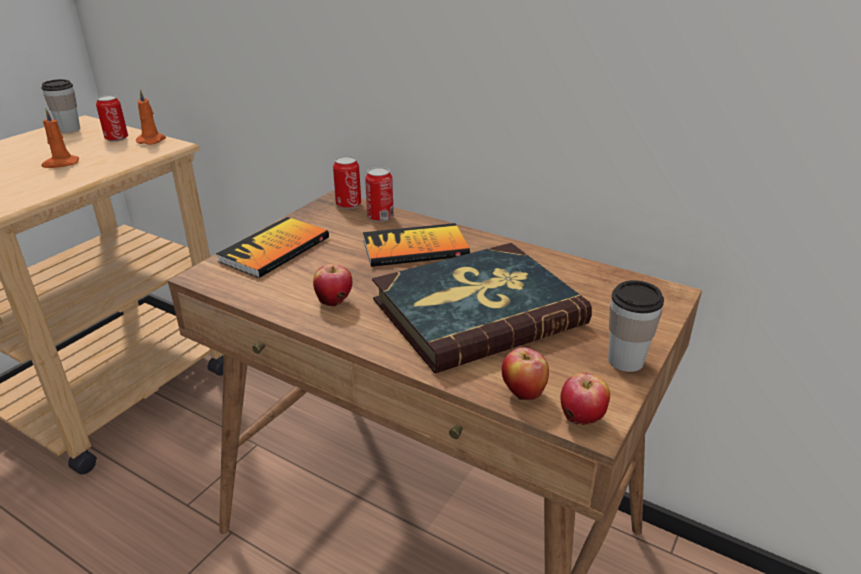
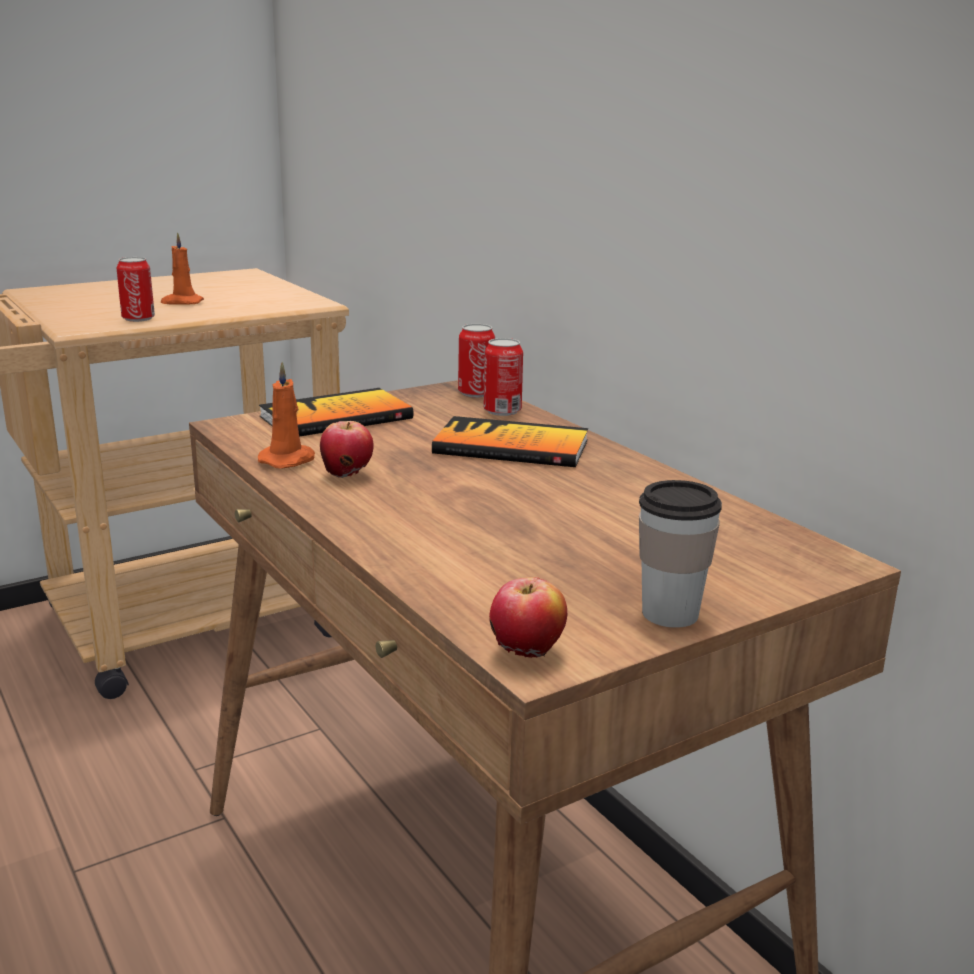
camera: 25 degrees right, 10 degrees down
(69, 129) = (225, 277): cup -> none
(116, 138) = (264, 290): can -> can (138, 318)
(152, 140) = (300, 296): orange candle -> orange candle (289, 460)
(477, 311) = (517, 520): book -> none
(523, 393) = (479, 609): apple -> none

